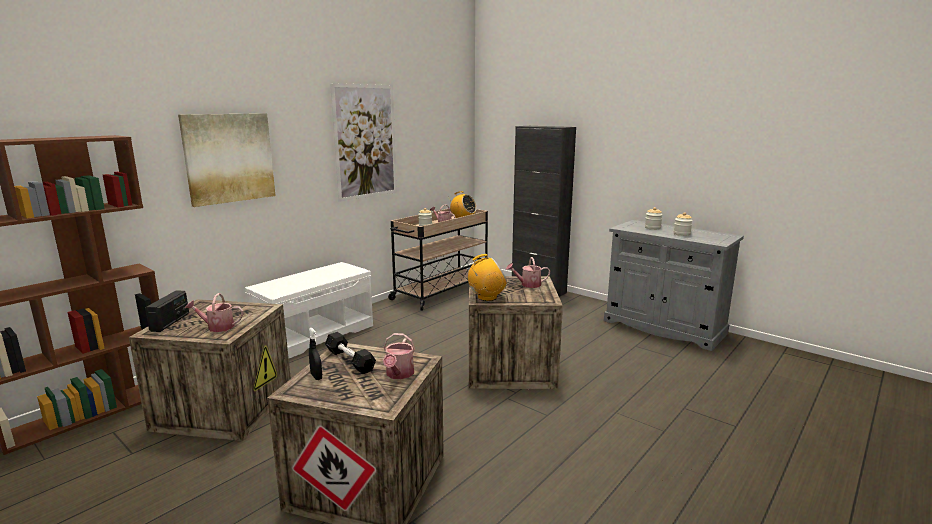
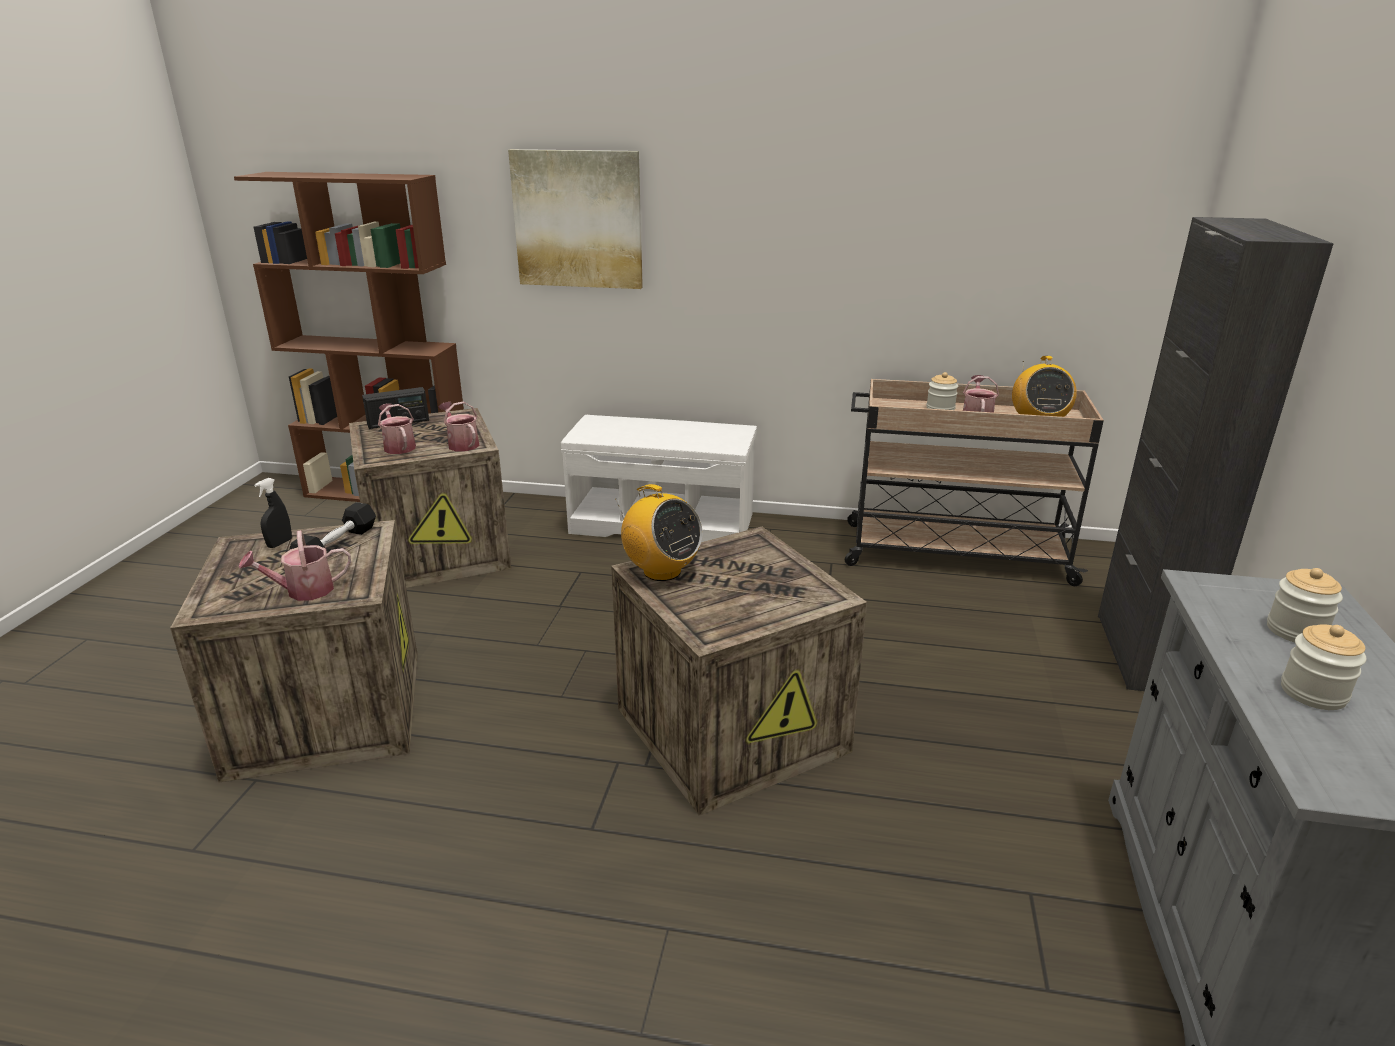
camera: 60 degrees right, 10 degrees up
(365, 142) = (842, 215): picture -> none
(528, 285) = (778, 591): watering can -> watering can (461, 444)

